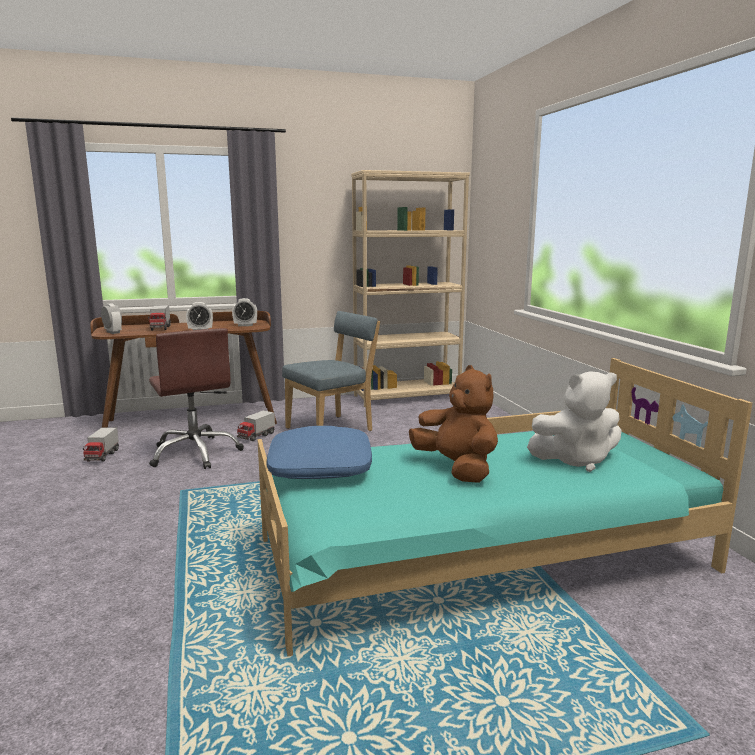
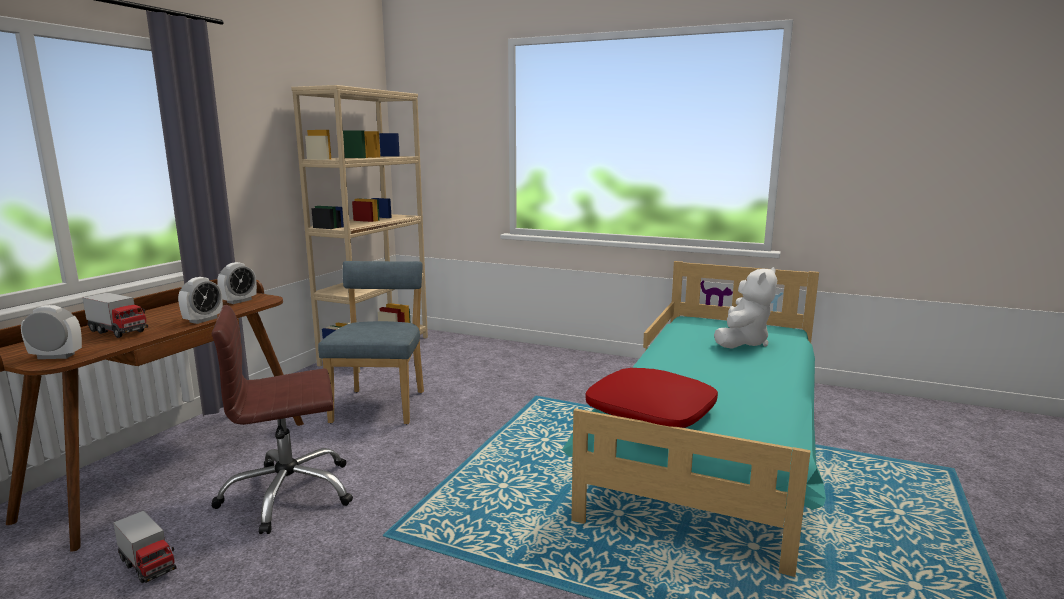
camera: 50 degrees left, 0 degrees up
(195, 453) = (288, 494): brown office chair -> brown office chair turned 150 degrees clockwise
(256, 436) = (315, 445): toy truck -> none
(321, 467) = (651, 411): blue pillow -> red pillow
(457, 468) = (716, 373): brown plush toy -> none

